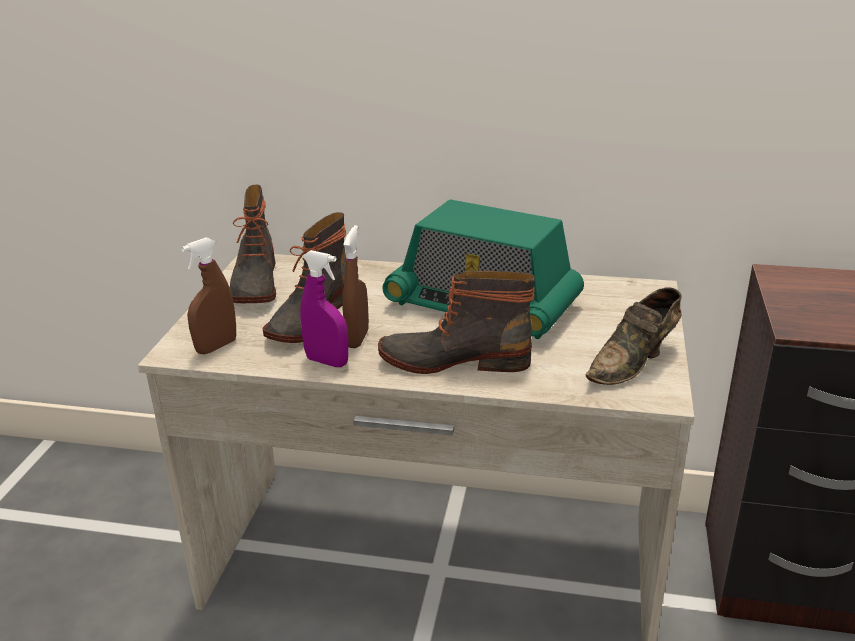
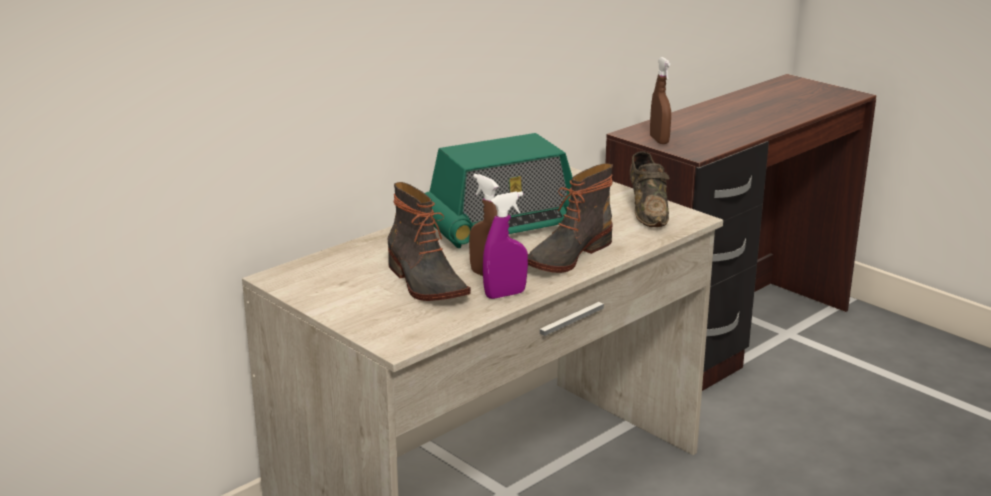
camera: 55 degrees left, 5 degrees down
(216, 347) = (415, 327): brown spray bottle -> brown spray bottle (659, 140)
(254, 284) = (324, 287): boot -> none

